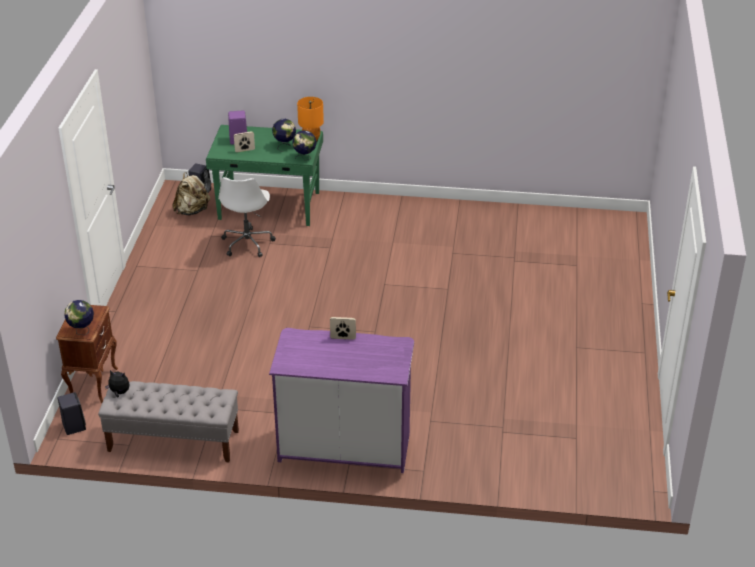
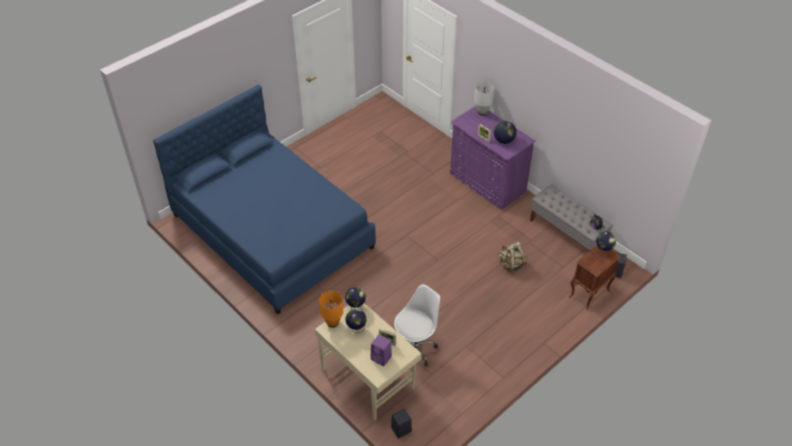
camera: 140 degrees left, 10 degrees up
(192, 211) = (424, 411): beige backpack -> beige backpack (510, 265)
(269, 206) = (367, 377): green desk -> beige desk
(312, 349) = (504, 140): none -> globe
(386, 373) = (482, 112): none -> white table lamp
(523, 259) = (272, 231): none -> blue bed

